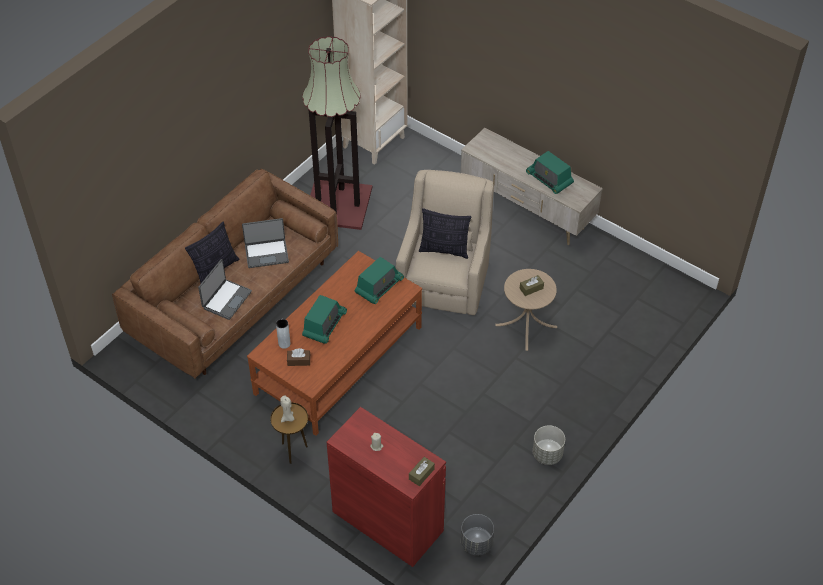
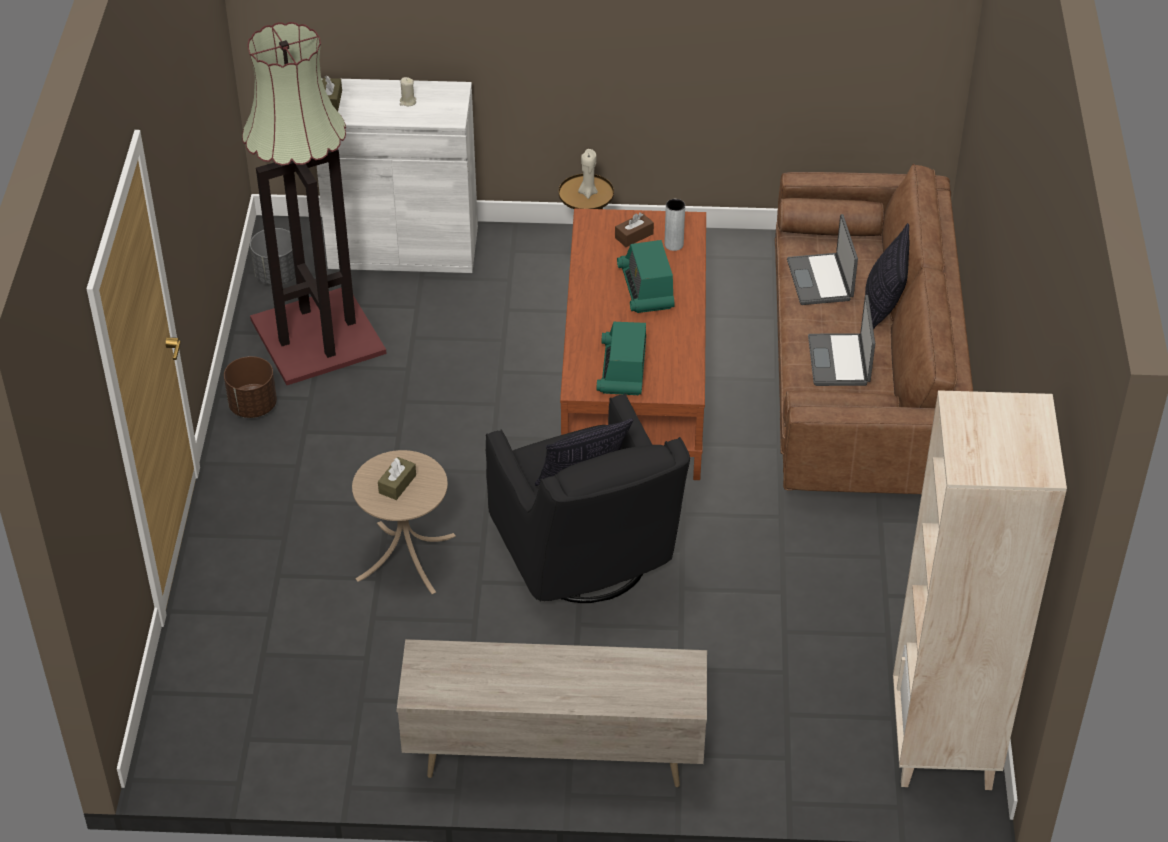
camera: 145 degrees right, 5 degrees down
(266, 253) = (840, 361): laptop -> laptop turned 45 degrees counterclockwise
(337, 204) = (877, 593): floor lamp -> floor lamp (320, 337)
(387, 521) = (403, 247): red cabinet -> white cabinet
(445, 281) = (587, 560): beige armchair -> black armchair
(547, 454) = (252, 406): grey planter -> brown planter
(549, 179) = (504, 674): radio -> none

